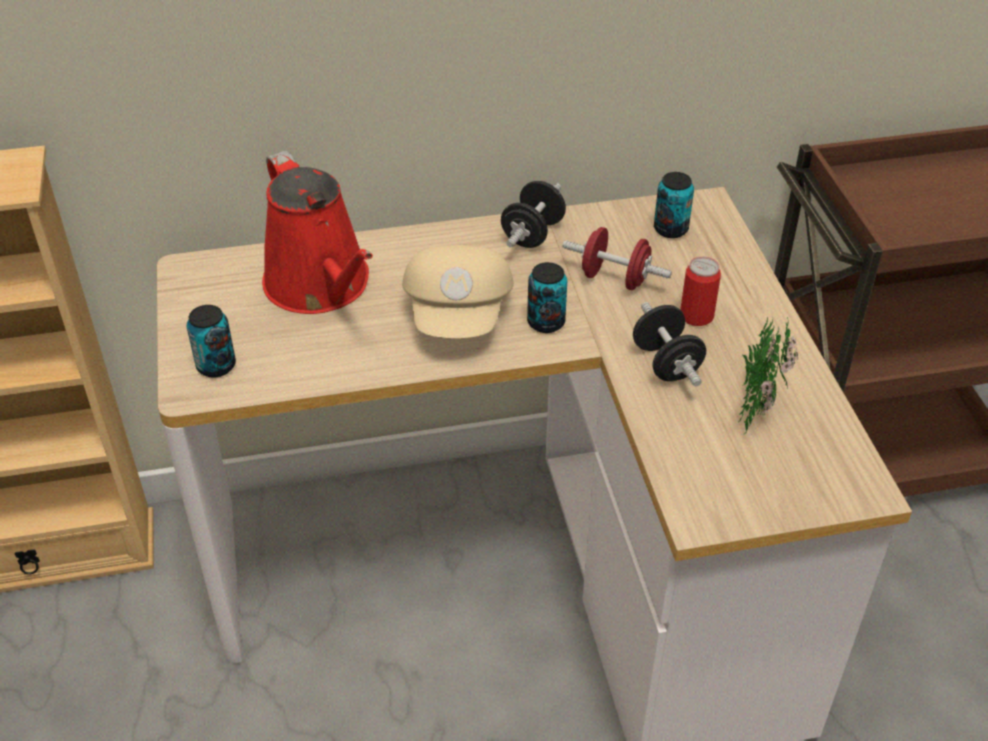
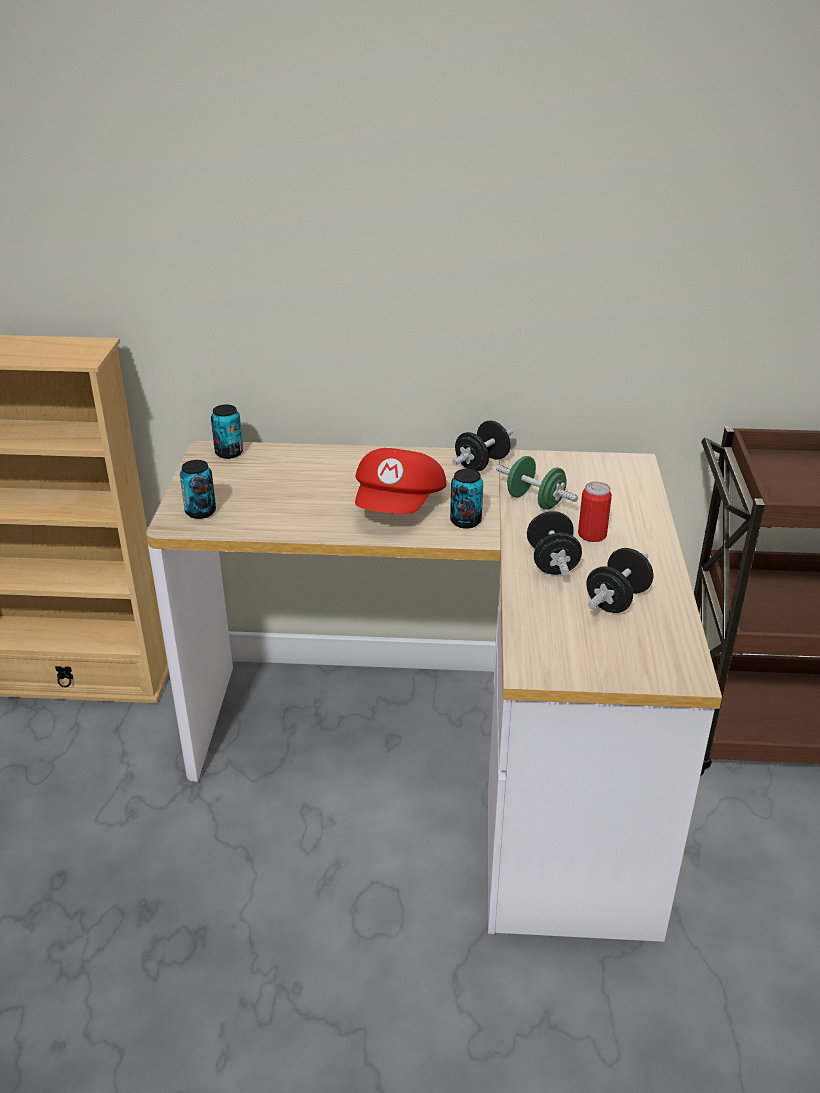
camera: 15 degrees right, 10 degrees down
(321, 286) = (302, 474): red watering can -> none
(460, 314) = (399, 506): beige cap -> red cap
(615, 279) = (535, 501): red dumbbell -> green dumbbell
(670, 229) = (597, 475): can -> can (229, 453)
(757, 403) = (617, 600): potted plant -> black dumbbell

